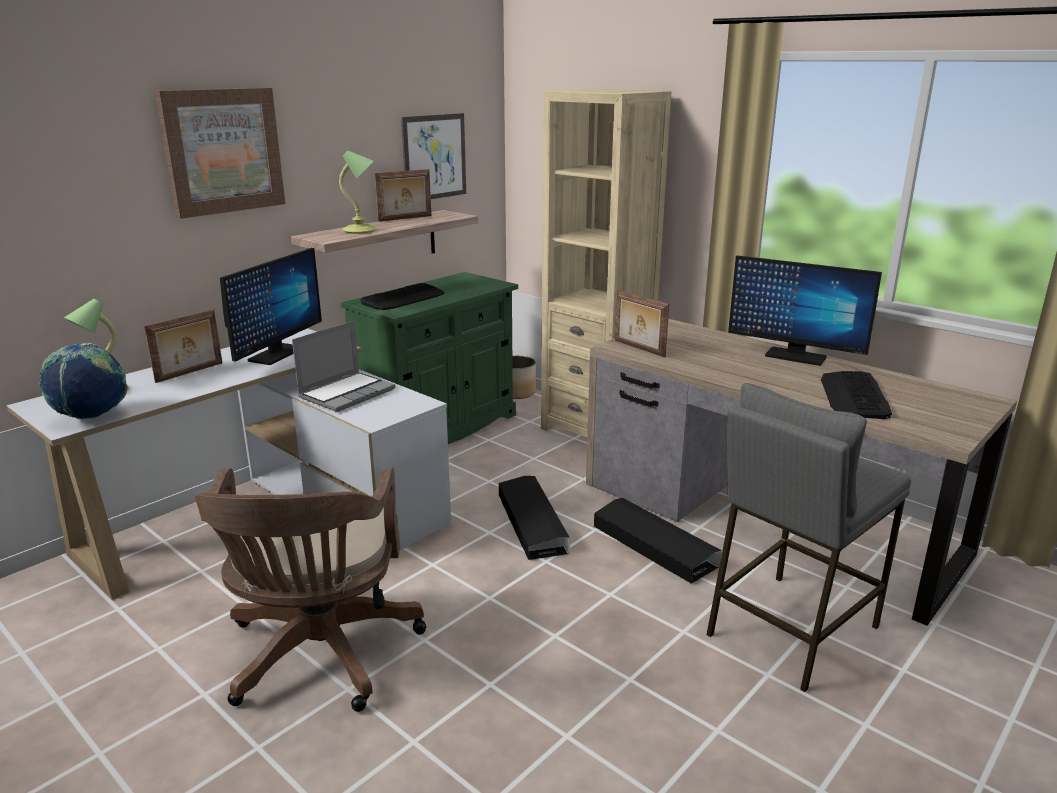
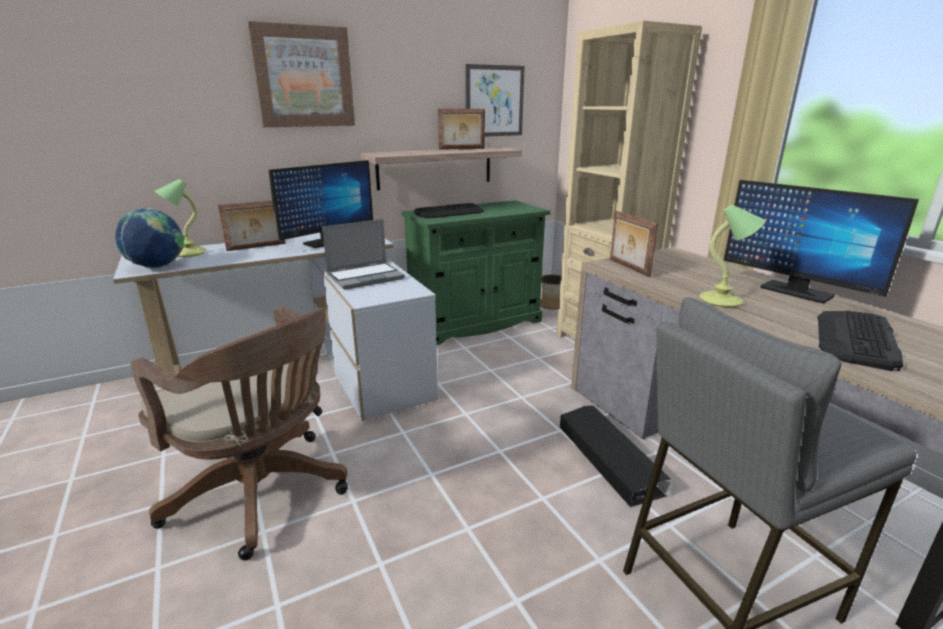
camera: 20 degrees right, 0 degrees up
(320, 657) = (264, 494): brown office chair -> brown office chair turned 75 degrees counterclockwise
(360, 230) = (415, 152): table lamp -> table lamp (722, 301)
(532, 523) = (506, 413): black storage box -> none

